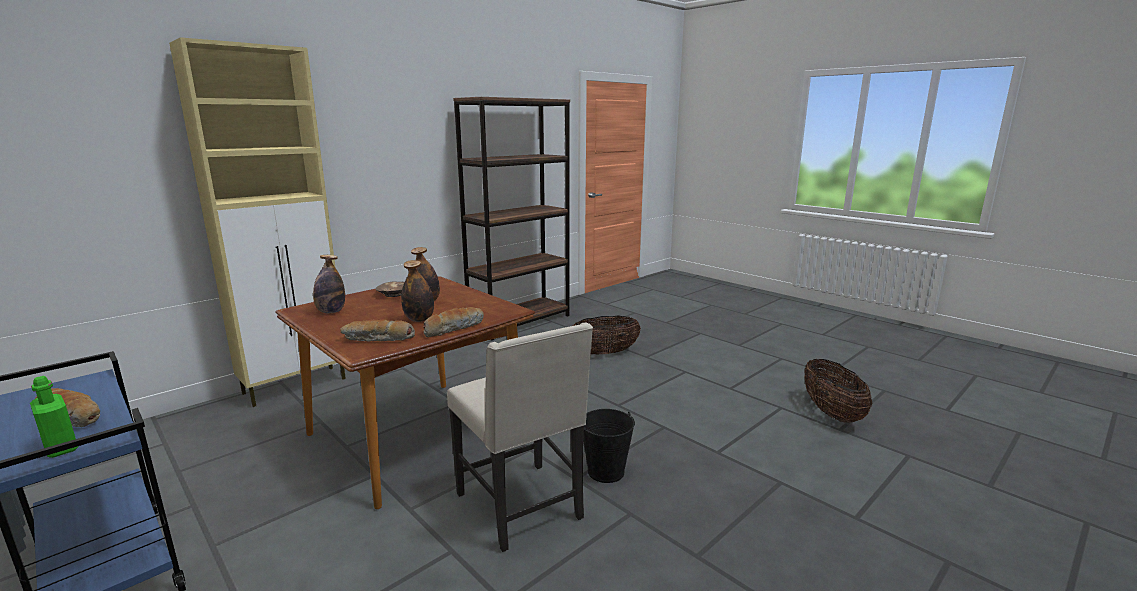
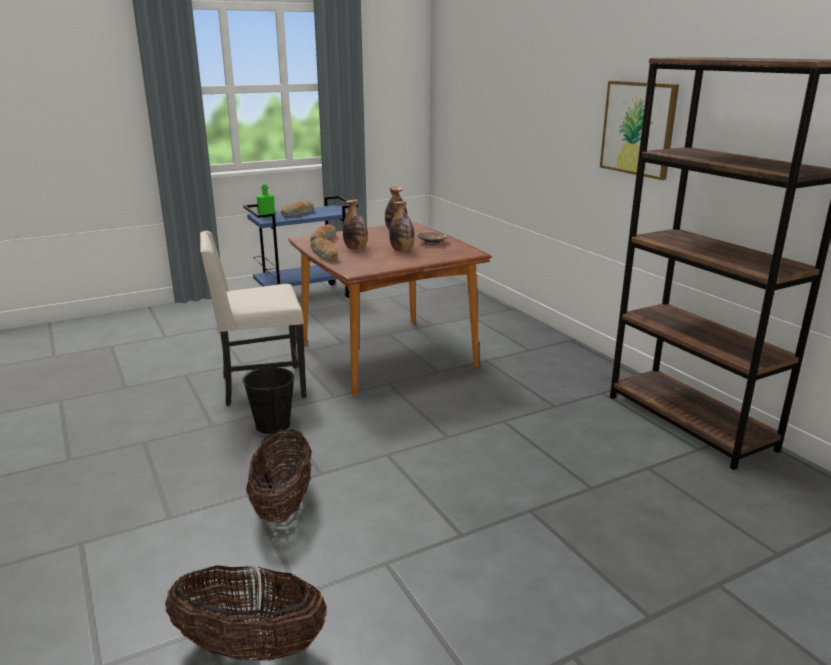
camera: 105 degrees right, 5 degrees up
(297, 385) = (502, 314): beige cabinet -> none
(405, 153) = (638, 128): none -> picture
(605, 353) = (552, 475): basket -> basket (283, 504)

